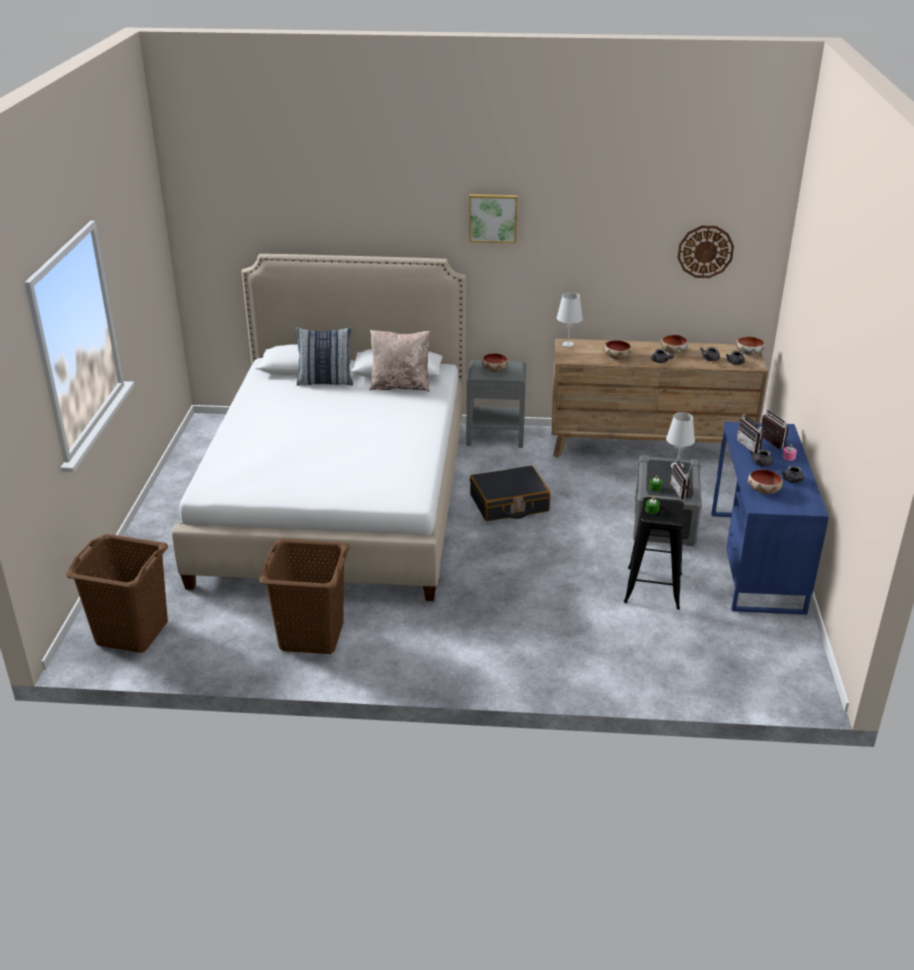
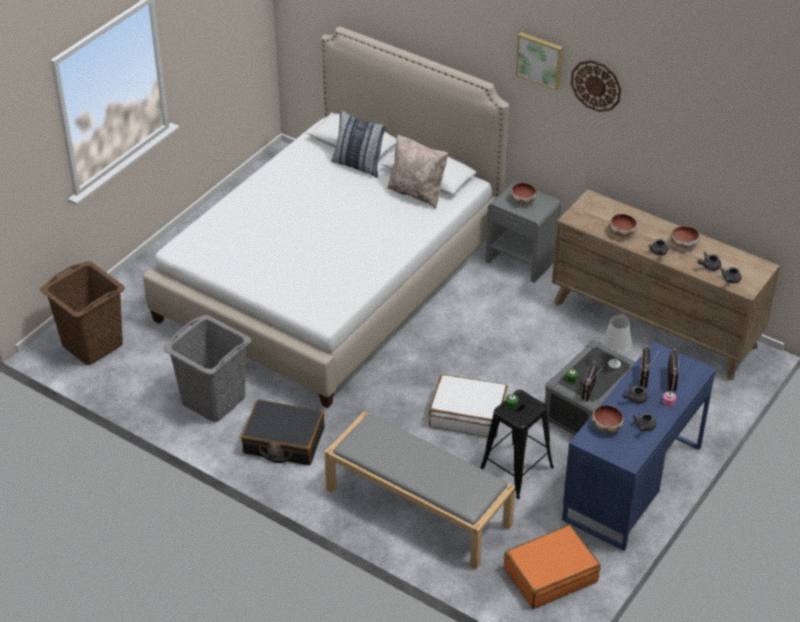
camera: 30 degrees right, 10 degrees up
(312, 636) = (213, 401): brown laundry basket -> grey laundry basket
(509, 504) = (469, 338): black suitcase -> black suitcase (283, 441)
(567, 560) = (468, 414): none -> white suitcase
(568, 344) = (591, 201): white table lamp -> none
(598, 651) = (417, 507): none -> grey bench
(705, 251) = (734, 157): wall clock -> wall clock (596, 85)
(749, 353) = (758, 272): bowl -> none
(770, 658) = (550, 574): none -> orange suitcase

